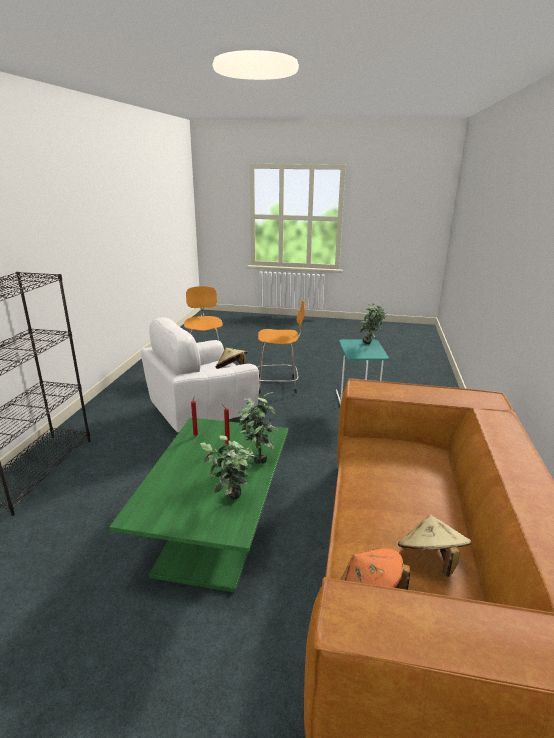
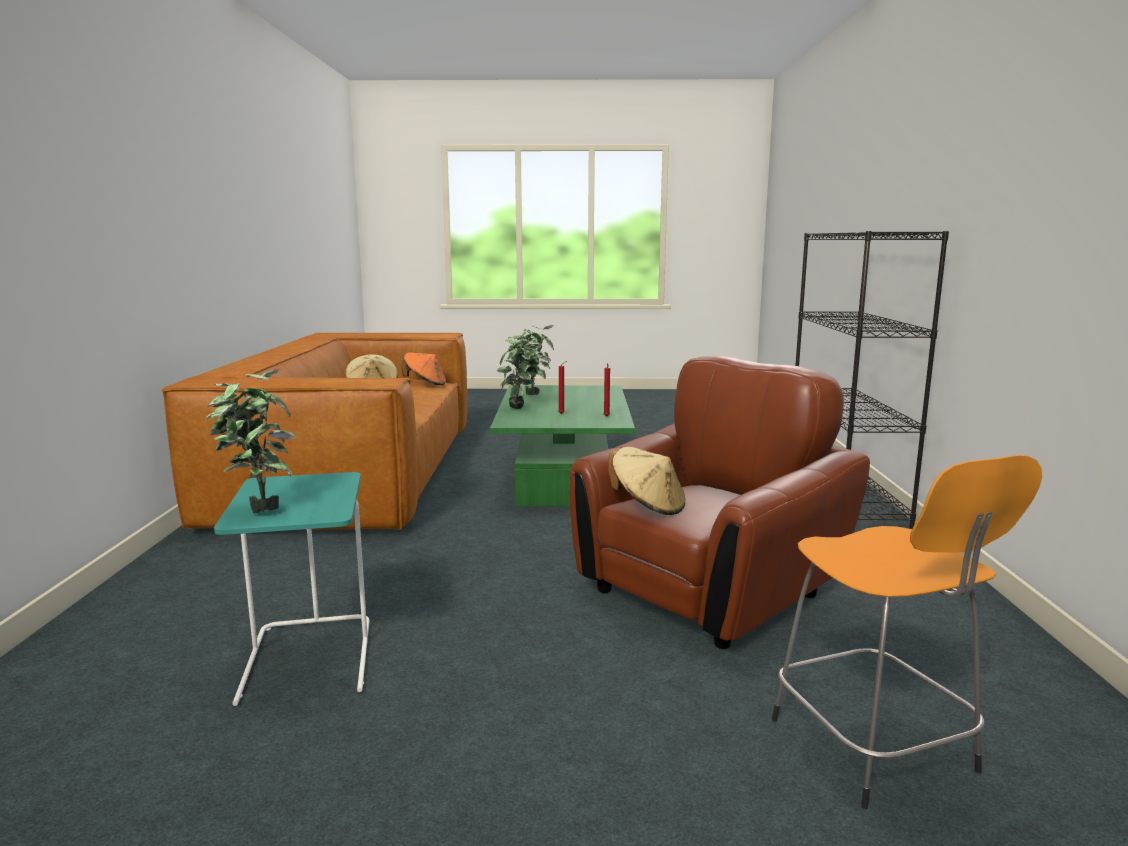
camera: 170 degrees right, 10 degrees down
(201, 412) = (709, 591): white armchair -> brown armchair
(279, 385) = (555, 695): orange stool -> none

